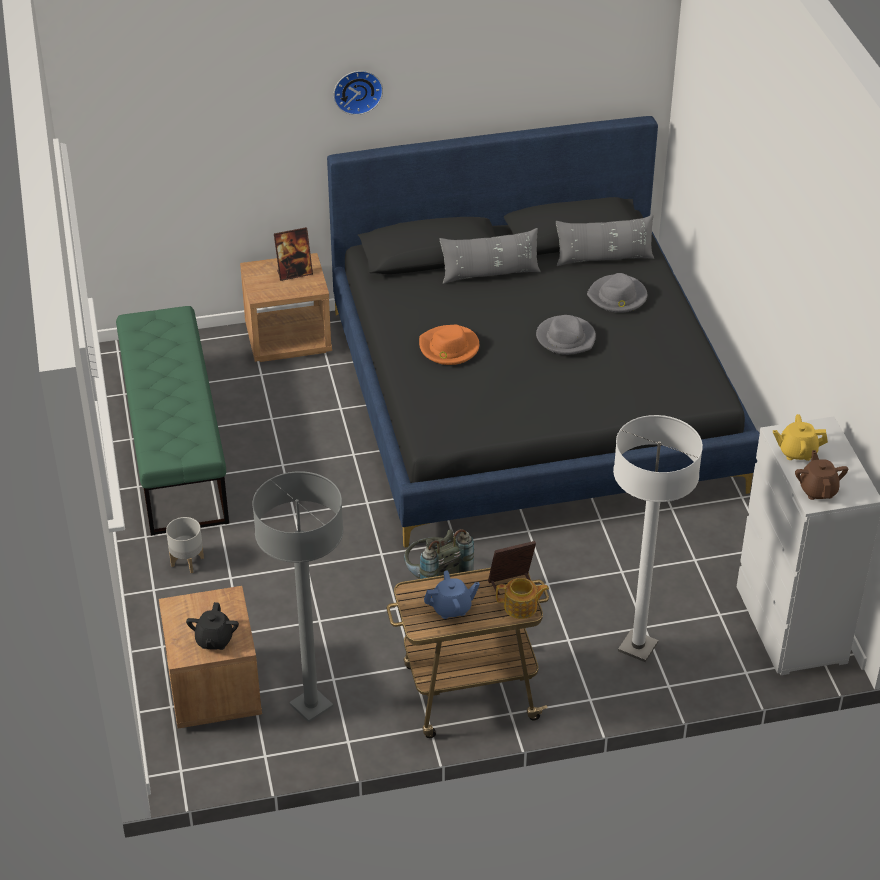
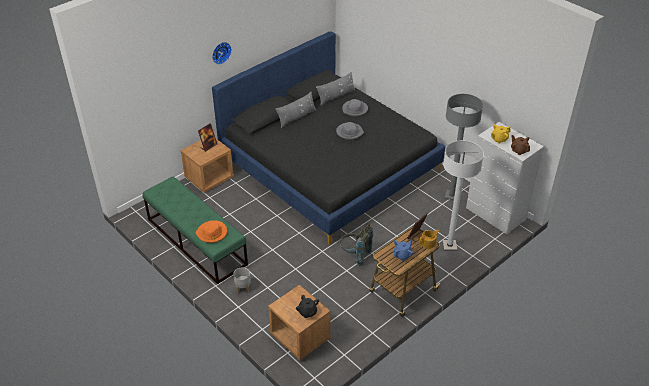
camera: 30 degrees left, 0 degrees up
(311, 706) = (345, 325): grey floor lamp -> grey floor lamp (451, 196)
(449, 348) = (307, 153): orange hat -> orange hat (212, 233)

